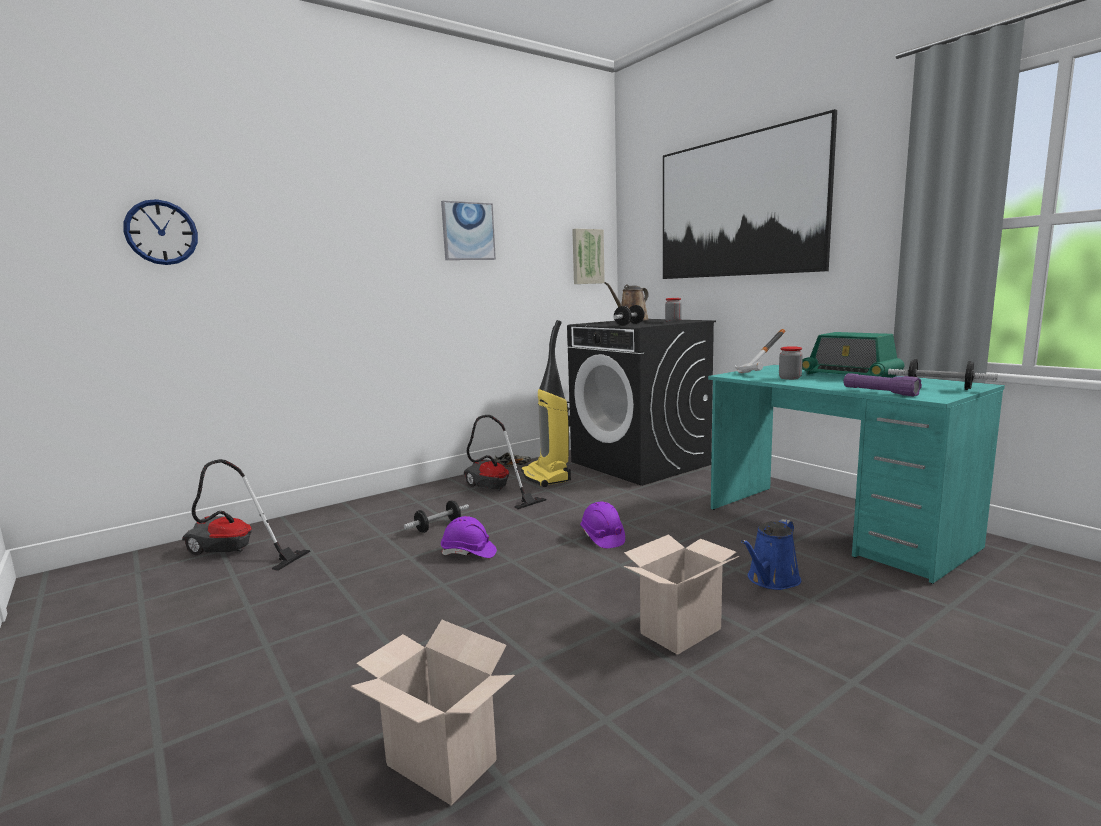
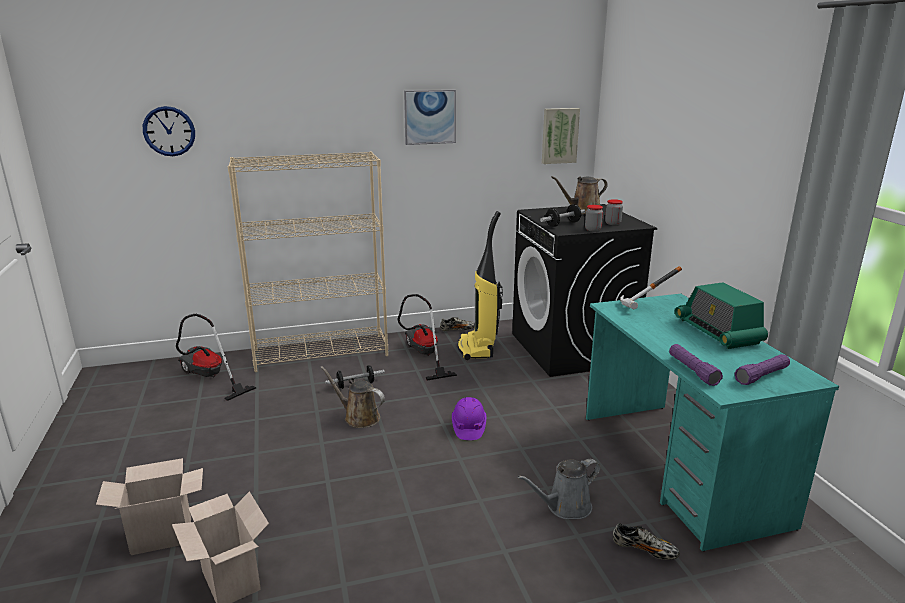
camera: 20 degrees right, 10 degrees up
(371, 507) = (321, 352): none -> beige bookcase
(468, 553) = (359, 417): purple hard hat -> brown watering can
(680, 629) = (452, 531): cardboard box -> cardboard box (164, 534)
(738, 207) = (688, 117): picture -> none
(771, 580) = (565, 507): blue watering can -> grey watering can
(790, 378) = (653, 325): jar -> jar (593, 229)
(884, 596) = (644, 550): none -> shoe
(939, 388) = (762, 376): dumbbell -> purple flashlight

